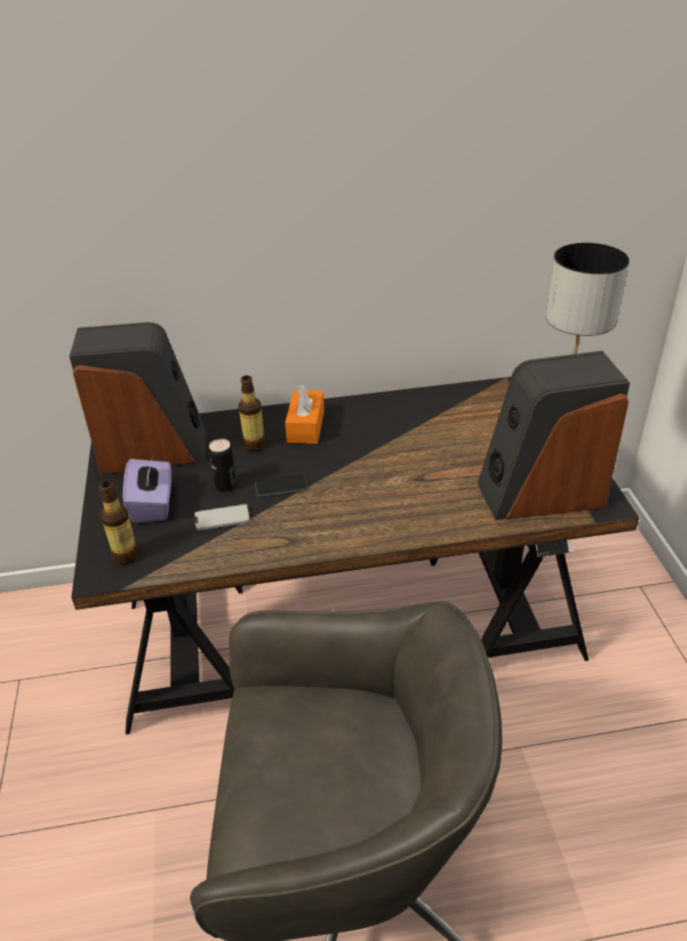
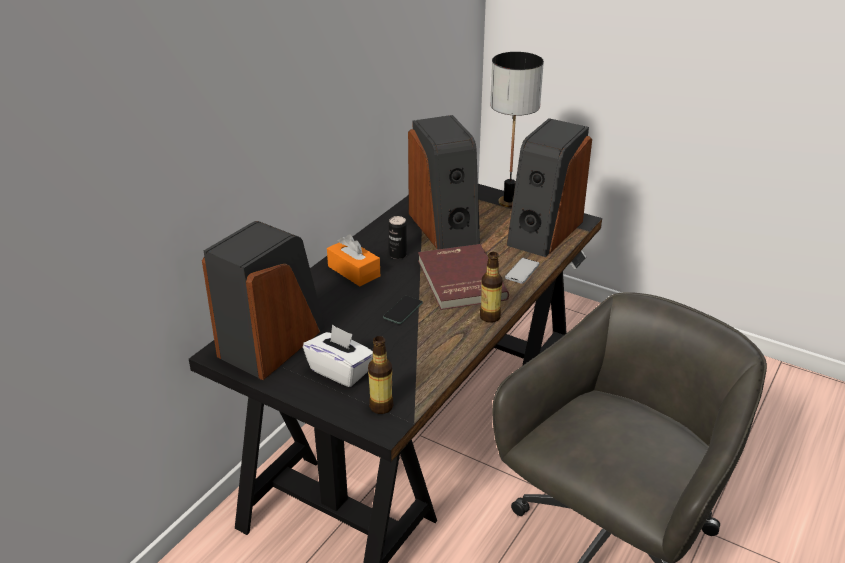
camera: 50 degrees left, 5 degrees down
(153, 505) = (340, 371): purple tissue box -> white tissue box
(222, 518) = (401, 348): phone -> phone (522, 271)
(225, 485) = (367, 331): can -> can (398, 255)
(254, 445) = (341, 300): bottle -> bottle (490, 317)
(373, 490) = (459, 280): none -> red book
(449, 432) = (445, 228): none -> speaker

